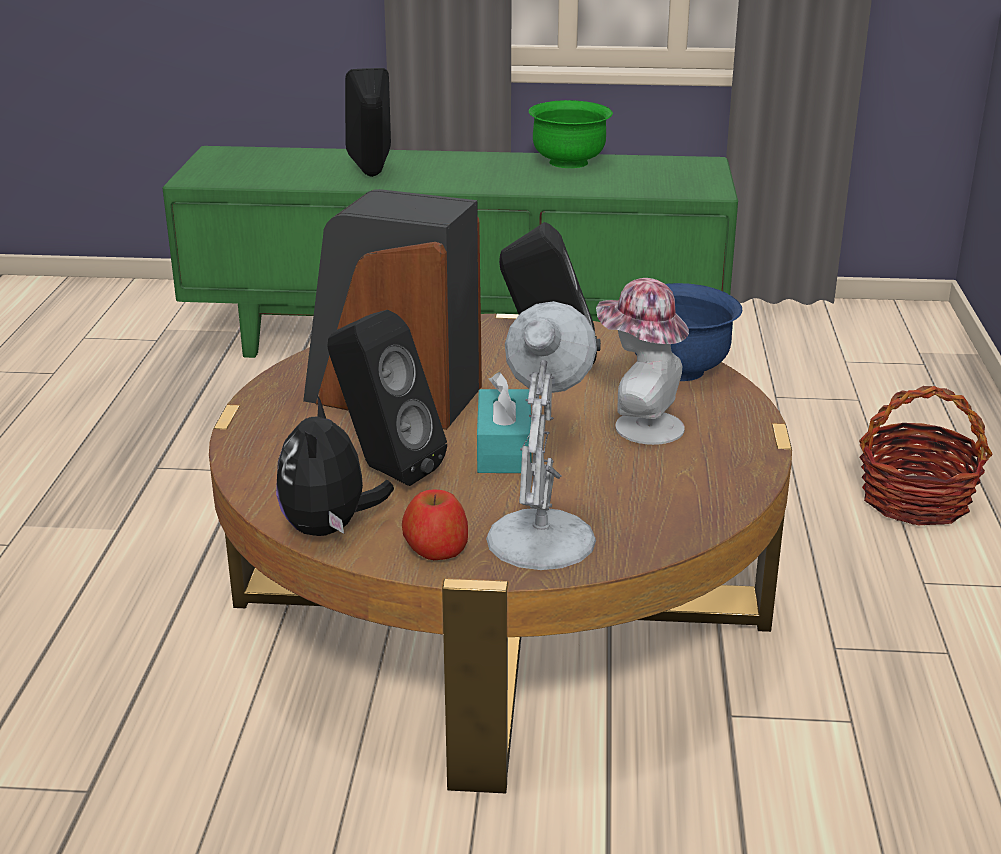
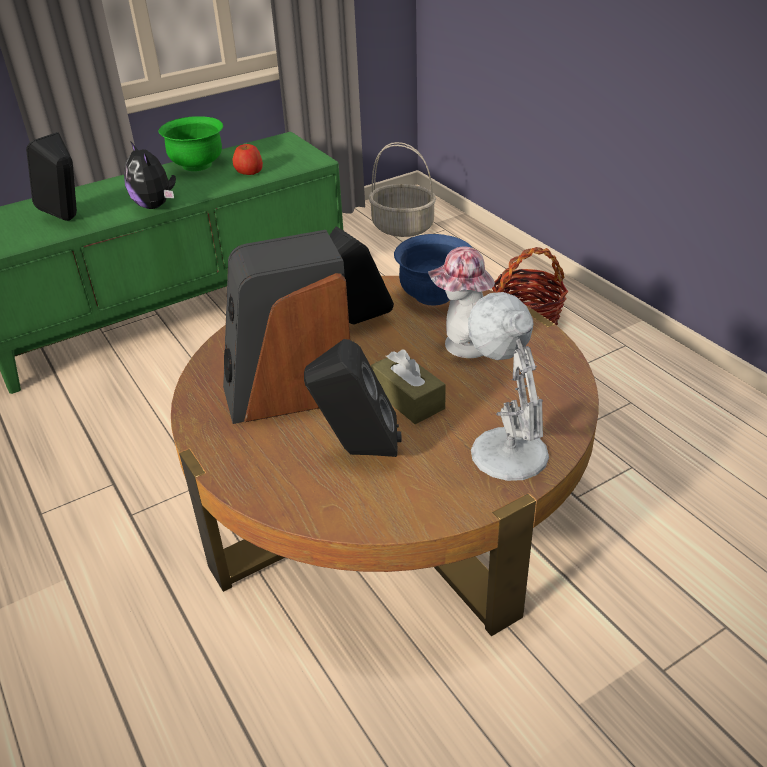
camera: 35 degrees left, 10 degrees up
(329, 529) = (380, 515): plush toy -> plush toy (155, 205)
(436, 549) = (462, 493): apple -> apple (249, 172)
(504, 449) = (408, 399): turquoise tissue box -> brown tissue box
(866, 343) = (403, 227): none -> basket

